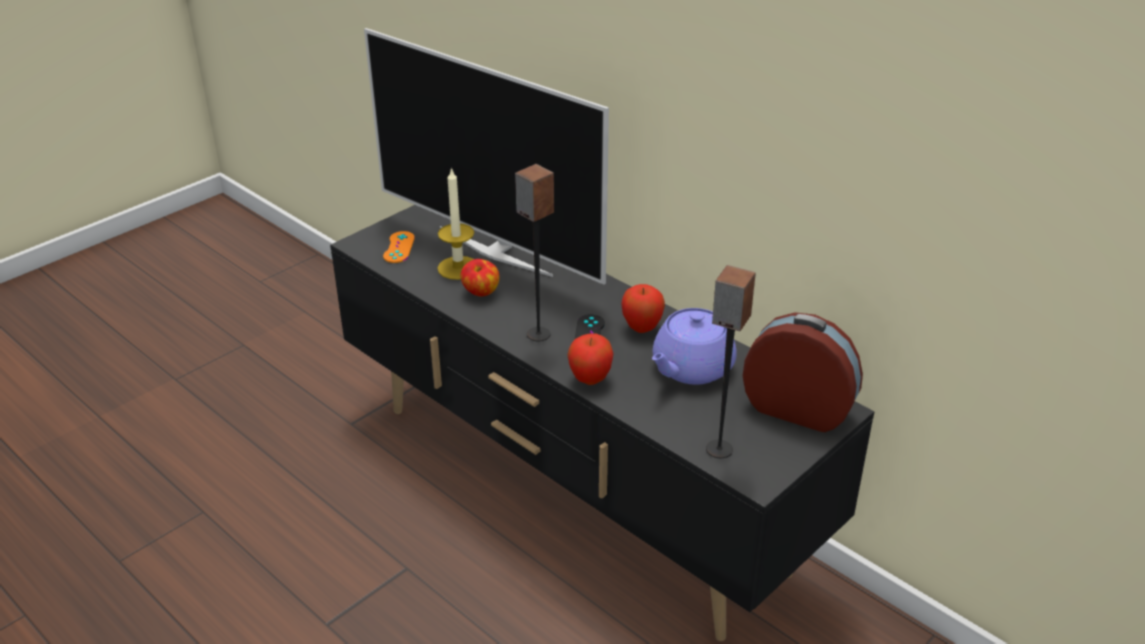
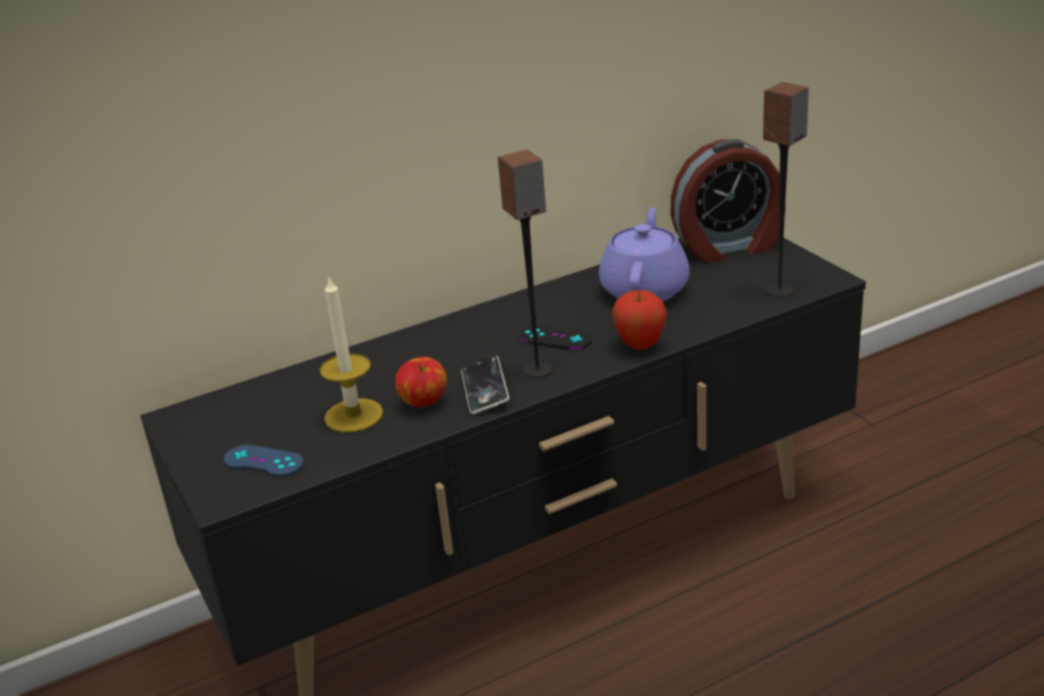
camera: 70 degrees left, 5 degrees down
(399, 247) = (263, 461): orange game controller -> blue game controller
(496, 250) = (333, 384): television -> none
(504, 315) = (485, 389): none -> phone
(642, 328) = (560, 306): apple -> none
(691, 368) = (645, 288): purple teapot -> purple teapot turned 135 degrees counterclockwise
(798, 408) = (729, 246): alarm clock -> alarm clock turned 150 degrees counterclockwise

